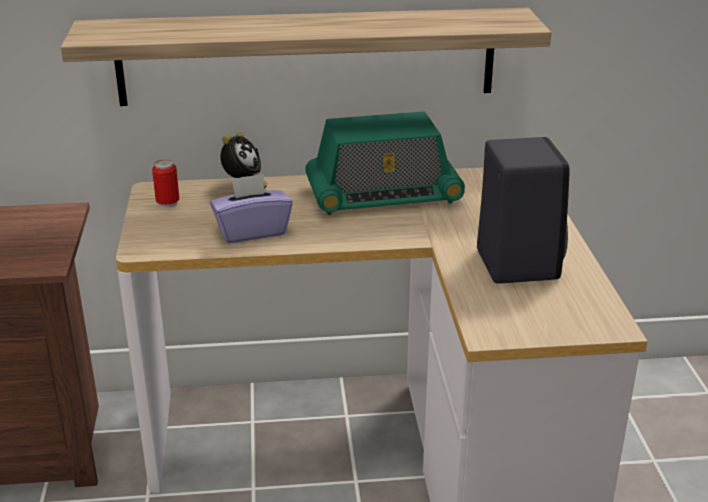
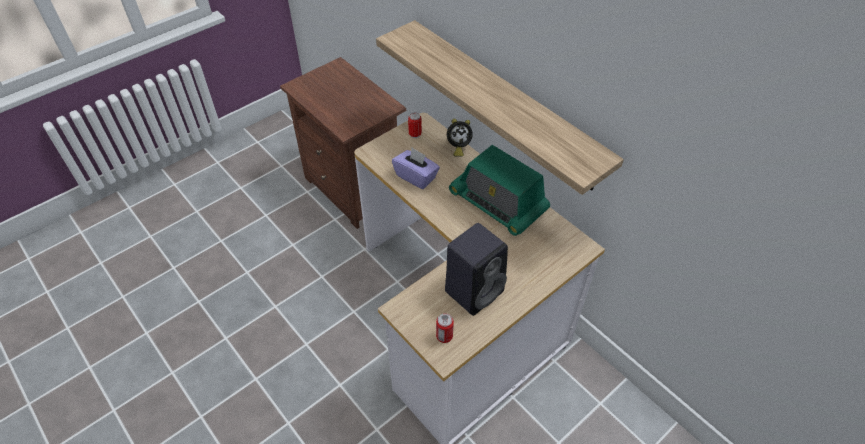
camera: 55 degrees right, 20 degrees up
(574, 313) = (444, 336): none -> can

